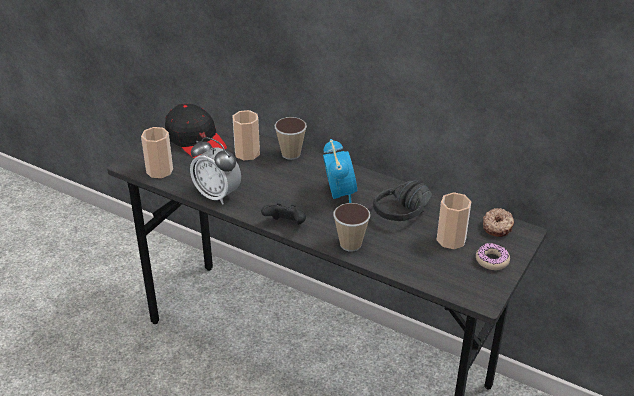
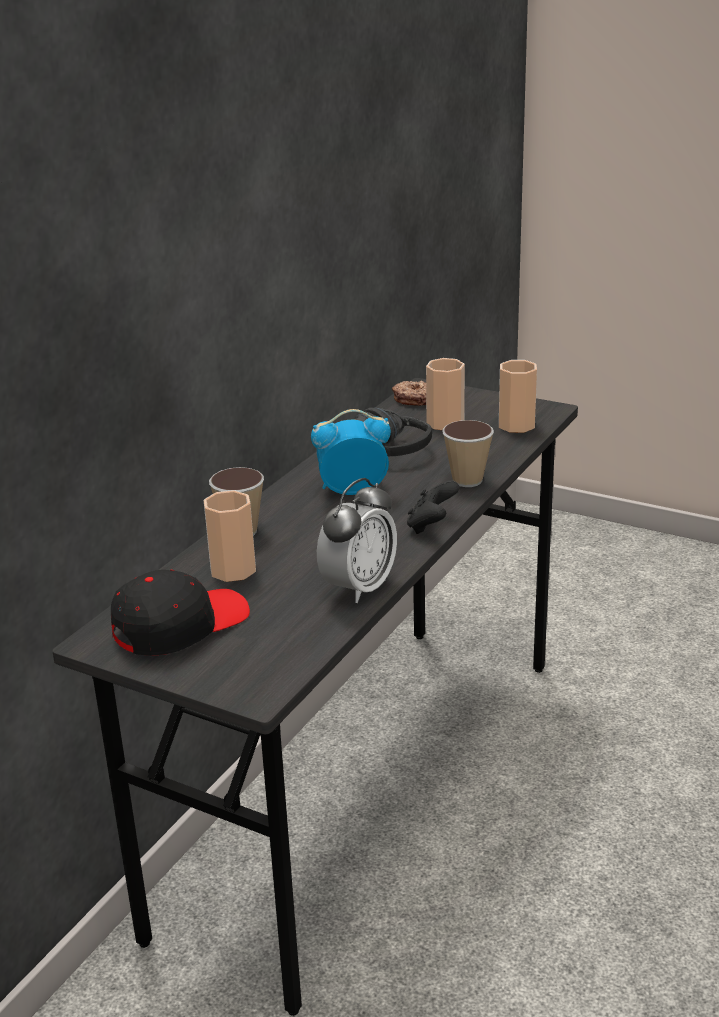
camera: 90 degrees left, 10 degrees down
(159, 171) = (282, 654): cup -> cup (516, 425)
(492, 260) = (479, 404): donut -> none

